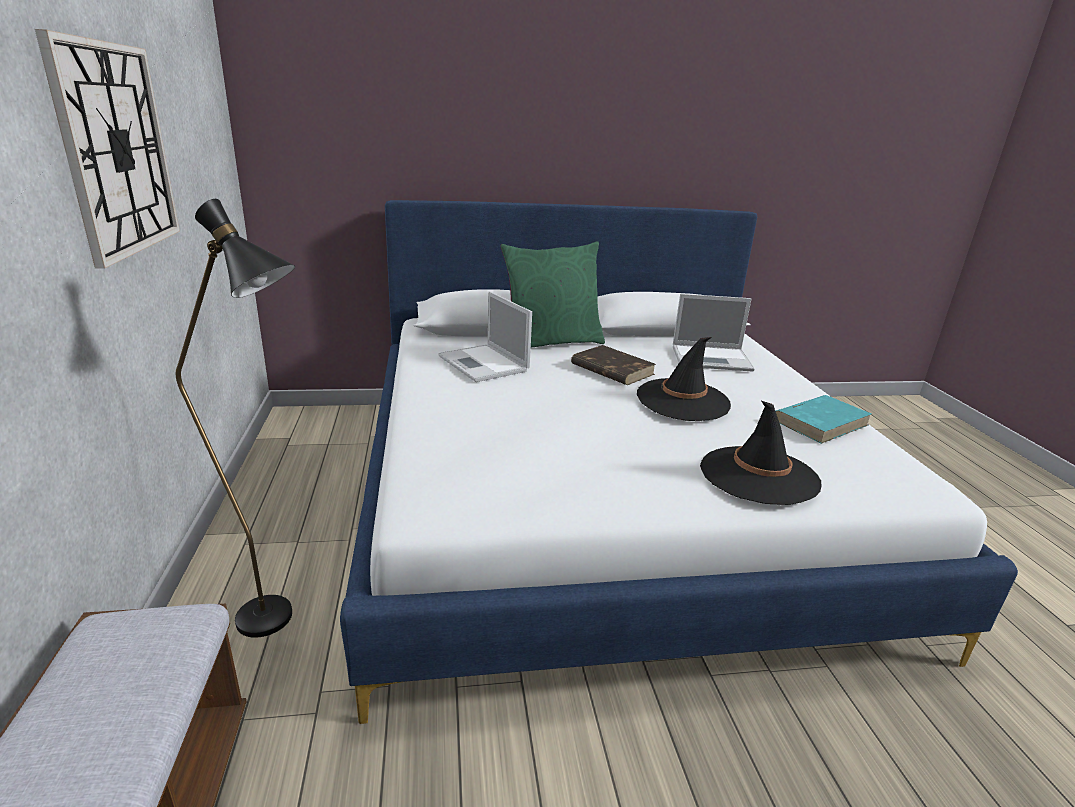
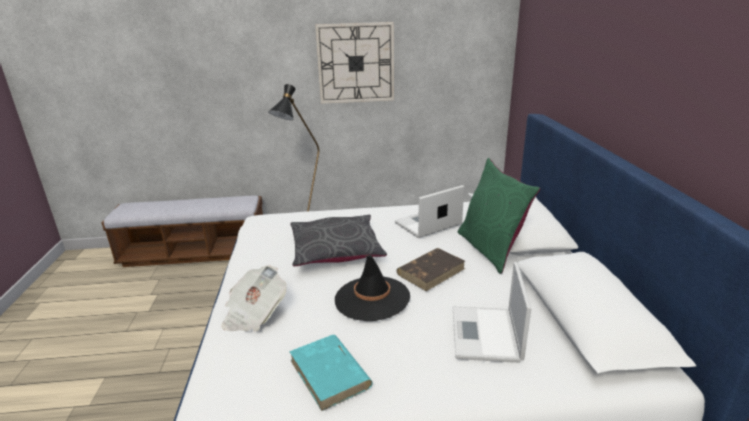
camera: 95 degrees right, 0 degrees up
(569, 420) = (336, 250): none -> grey pillow
(758, 475) = (254, 314): black hat -> newspaper

